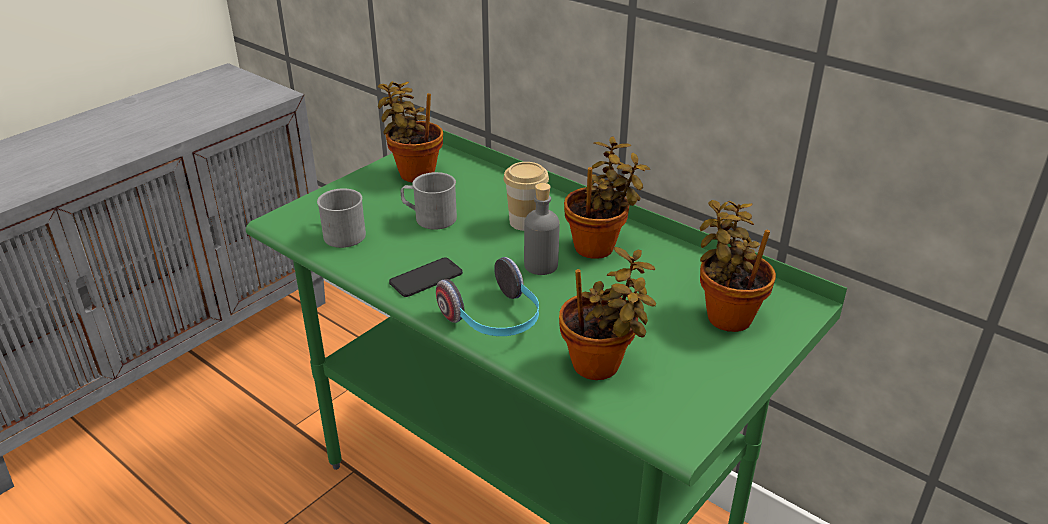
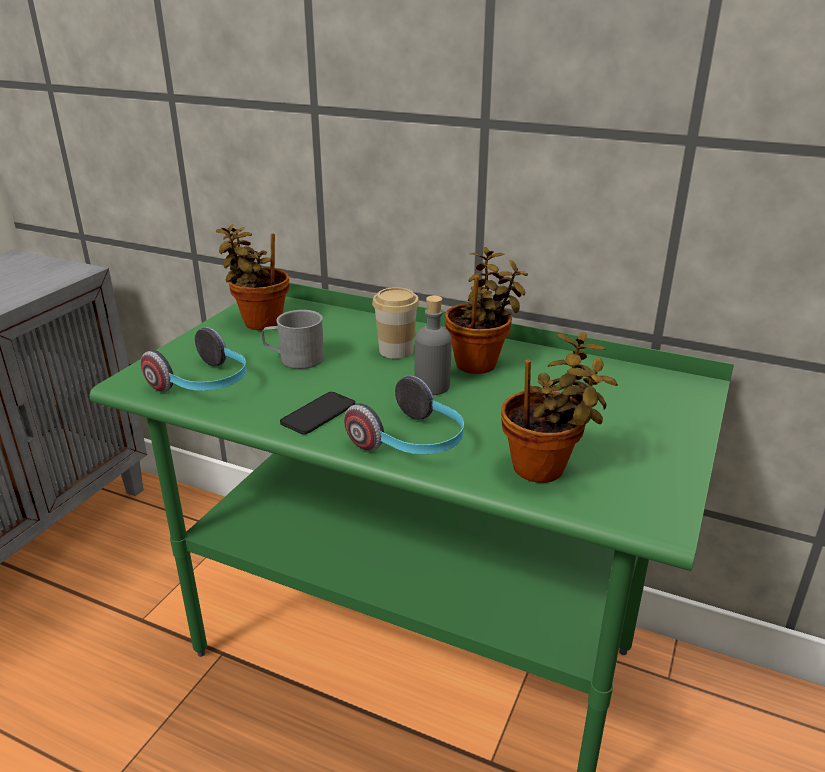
camera: 15 degrees left, 5 degrees down
(341, 233) = (204, 384): grey mug -> headphones
(727, 314) = (635, 404): potted plant -> none

